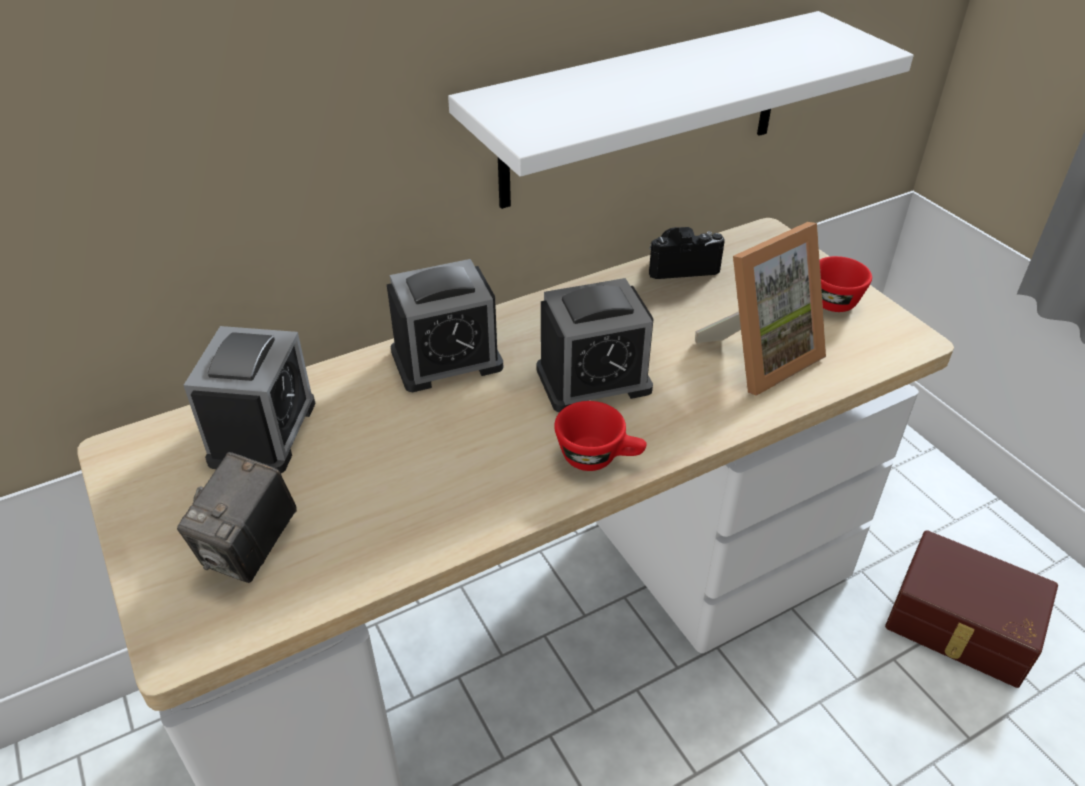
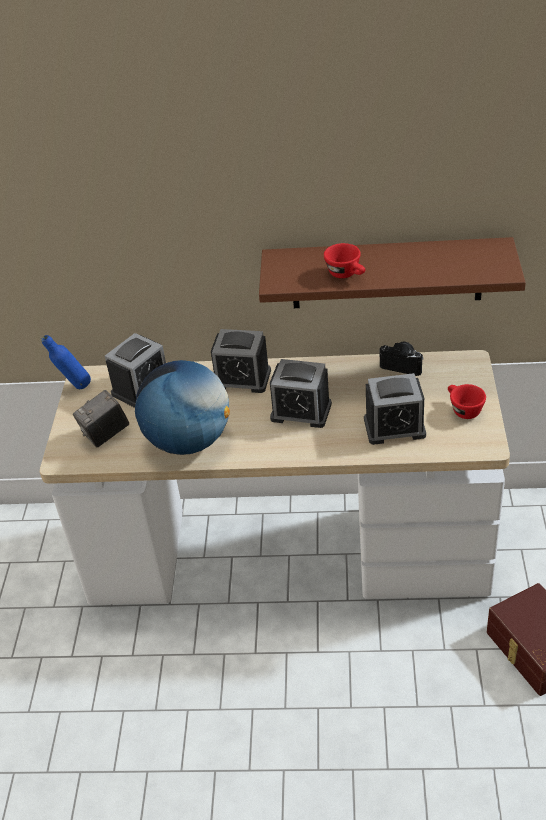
camera: 35 degrees right, 0 degrees up
(115, 480) = (74, 388): none -> blue bottle
(436, 500) = (188, 441): none -> globe
(599, 457) = (271, 448): red cup -> red cup (347, 274)
(644, 110) = (386, 273): white shelf -> brown shelf
(759, 356) = (394, 427): picture frame -> alarm clock

